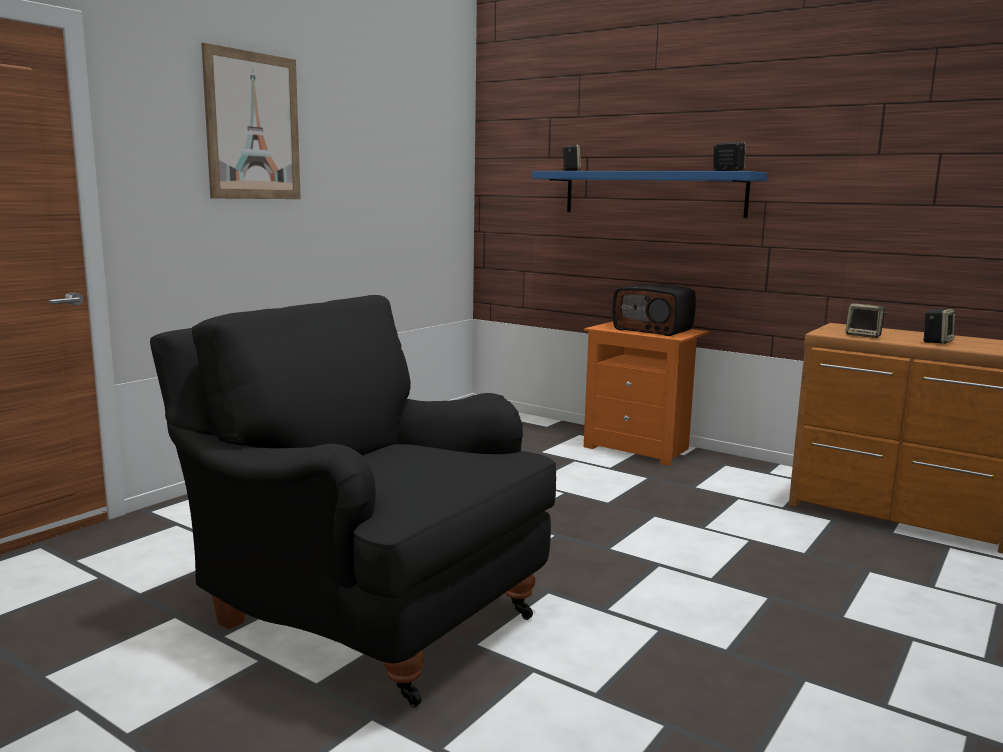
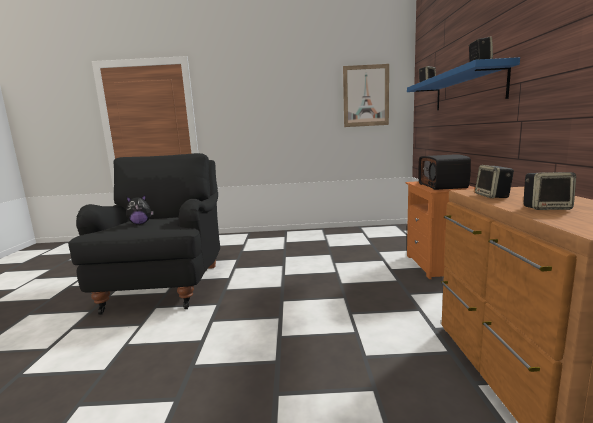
camera: 55 degrees right, 0 degrees up
(253, 126) = (260, 87): picture -> picture (366, 96)
(410, 469) = (140, 223): none -> plush toy

